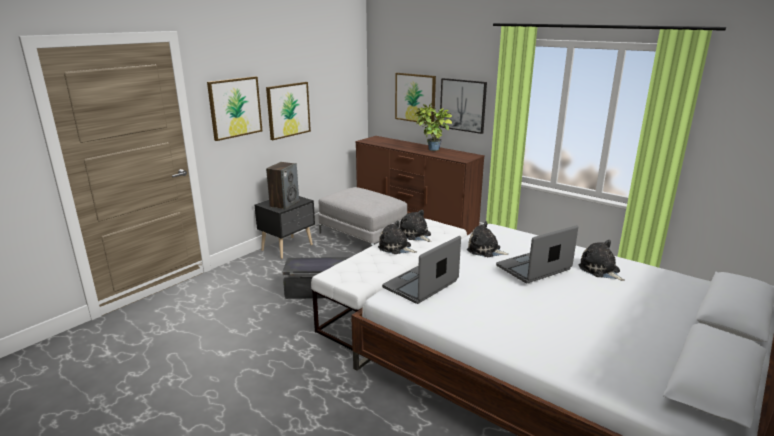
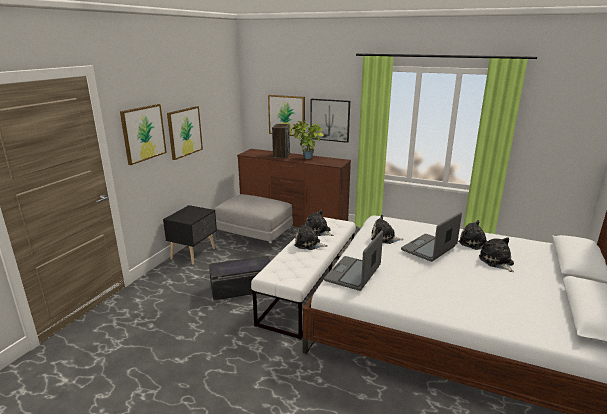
camera: 15 degrees left, 0 degrees up
(284, 204) = (191, 216): speaker -> speaker (281, 155)
(617, 295) = (497, 262): none -> plush toy

